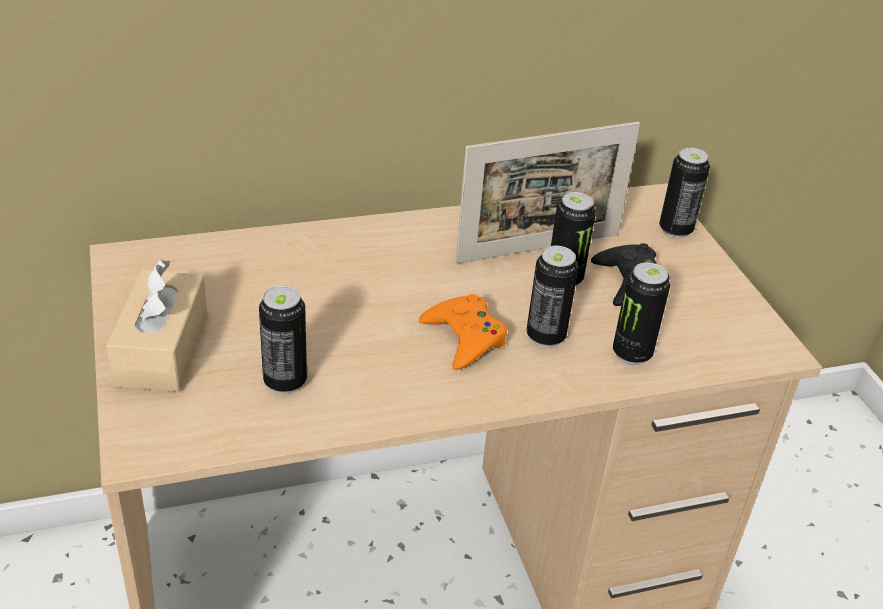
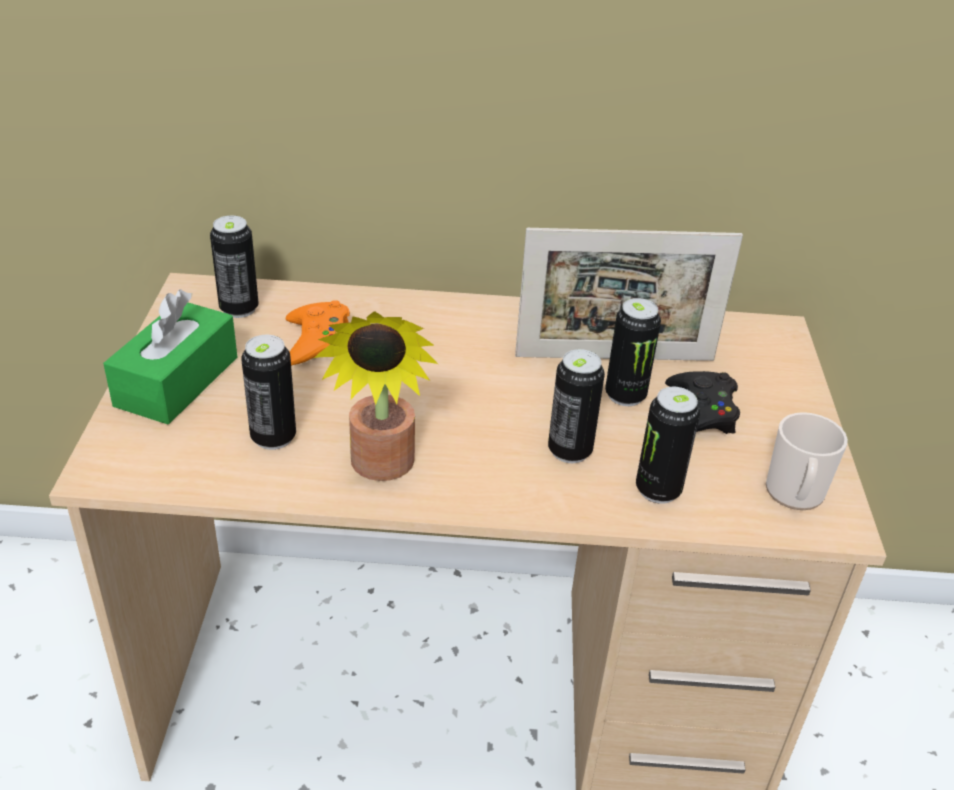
camera: 20 degrees right, 0 degrees up
(162, 349) = (177, 381): beige tissue box -> green tissue box
(397, 388) = (381, 469): none -> potted plant
(464, 338) = (480, 434): orange game controller -> orange game controller (317, 341)
(675, 230) = (785, 368): can -> can (239, 309)
(735, 334) = (794, 495): none -> mug

